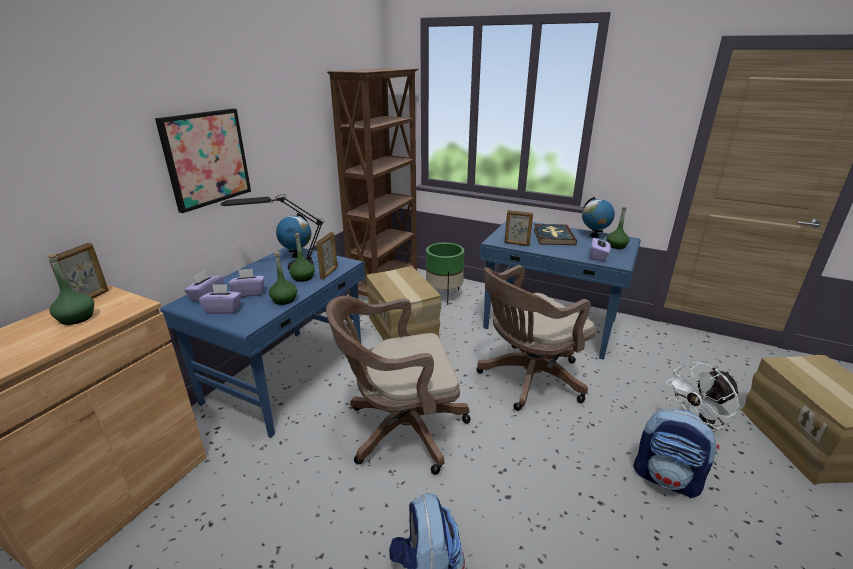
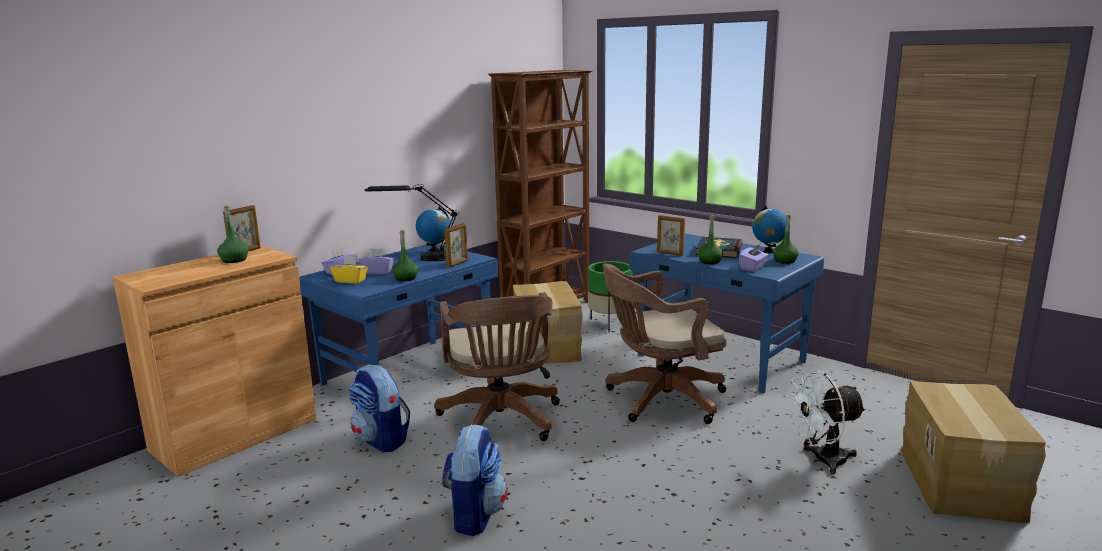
camera: 15 degrees right, 10 degrees down
(206, 158) = (357, 148): picture -> none
(223, 309) = (350, 281): purple tissue box -> yellow tissue box
(303, 277) = (431, 265): green bottle -> green bottle (709, 261)
(400, 430) = (501, 422): brown office chair -> brown office chair turned 105 degrees counterclockwise
(666, 478) = (760, 487): backpack -> backpack (381, 440)

